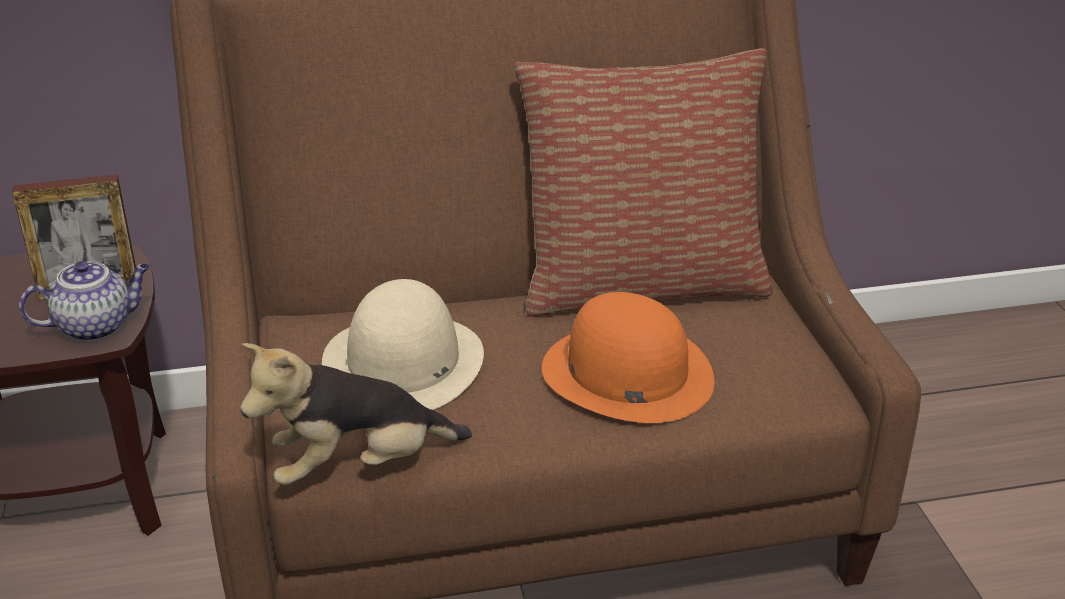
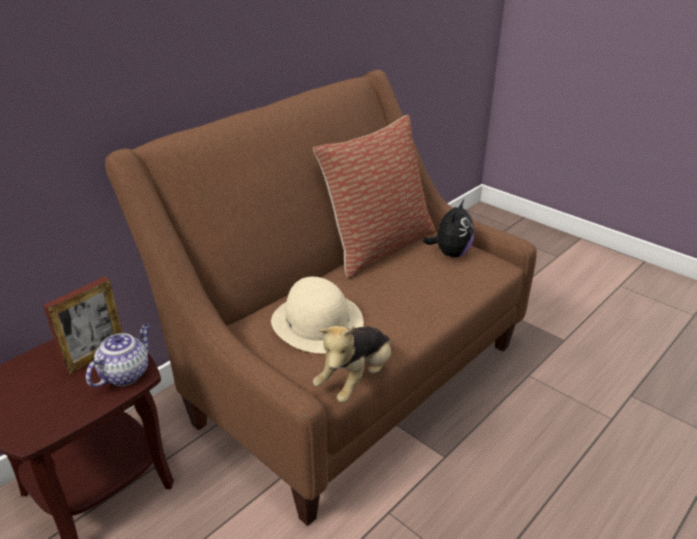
camera: 35 degrees left, 0 degrees up
(626, 373) = (419, 286): orange hat -> none
(753, 341) = (450, 253): none -> plush toy

